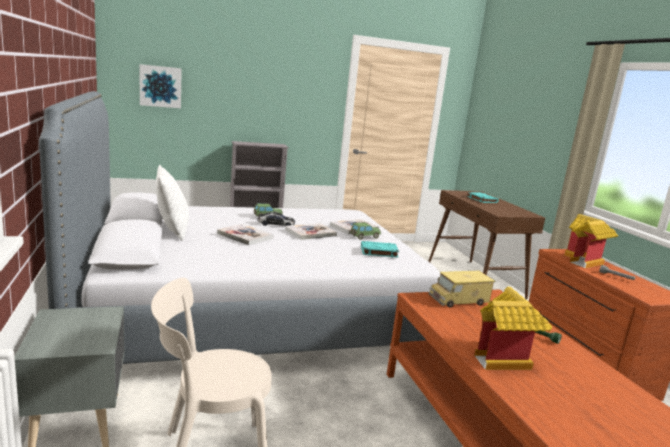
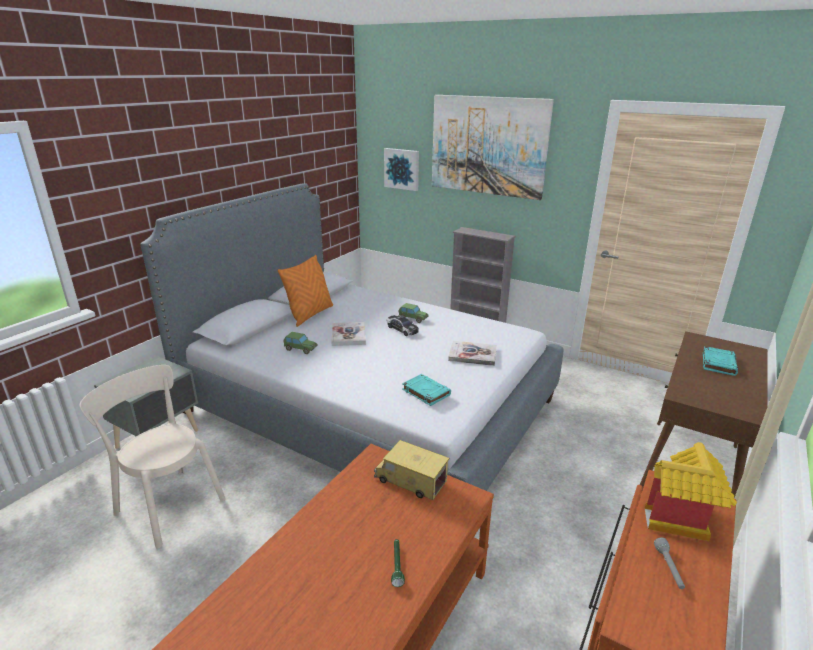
camera: 50 degrees right, 10 degrees up
(172, 230) = (310, 314): white pillow -> orange pillow
(256, 65) = (488, 146): none -> picture
(310, 233) = (412, 348): book -> none
(364, 237) = (459, 369): toy car -> toy car (300, 349)
(504, 359) = (303, 560): toy house -> none

